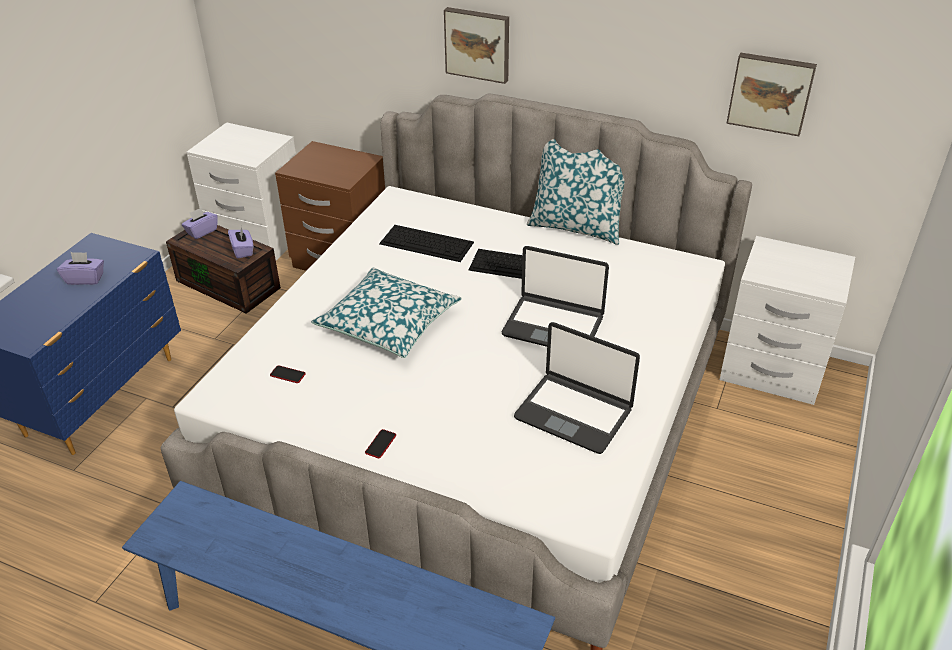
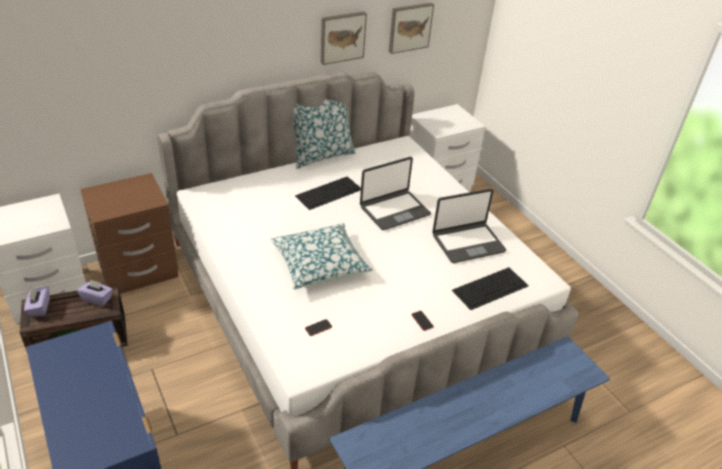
camera: 55 degrees left, 0 degrees up
(85, 279) = (90, 375): purple tissue box -> none
(427, 243) = (262, 209): keyboard -> keyboard (490, 287)
(478, 44) = (223, 57): picture -> picture (342, 37)

